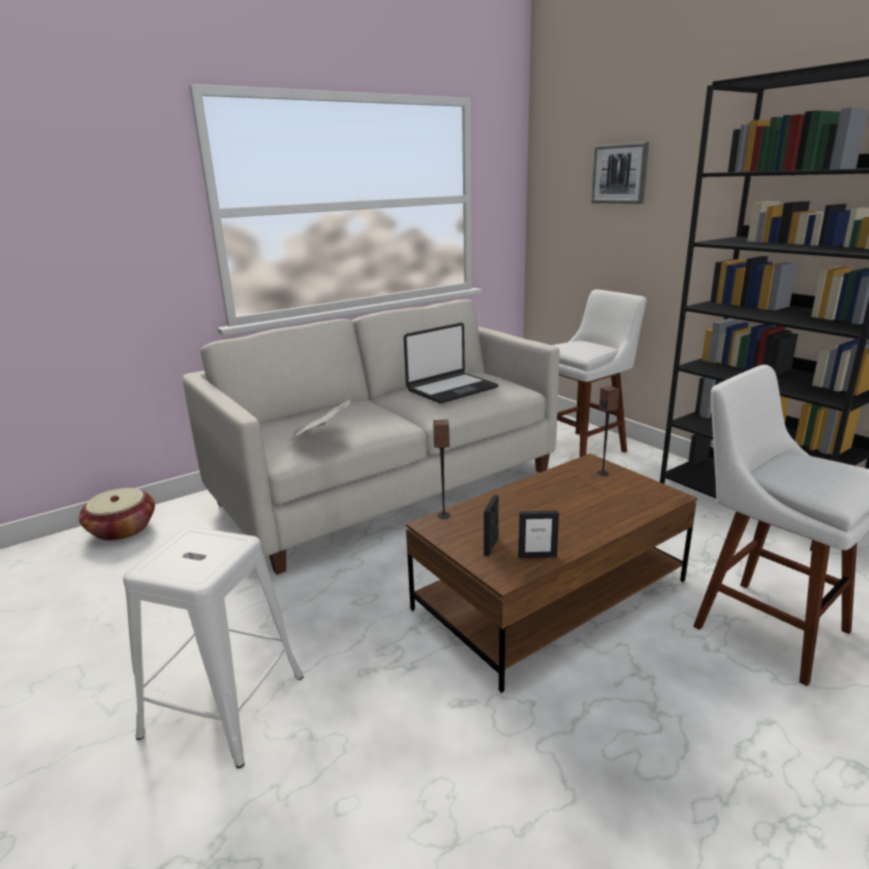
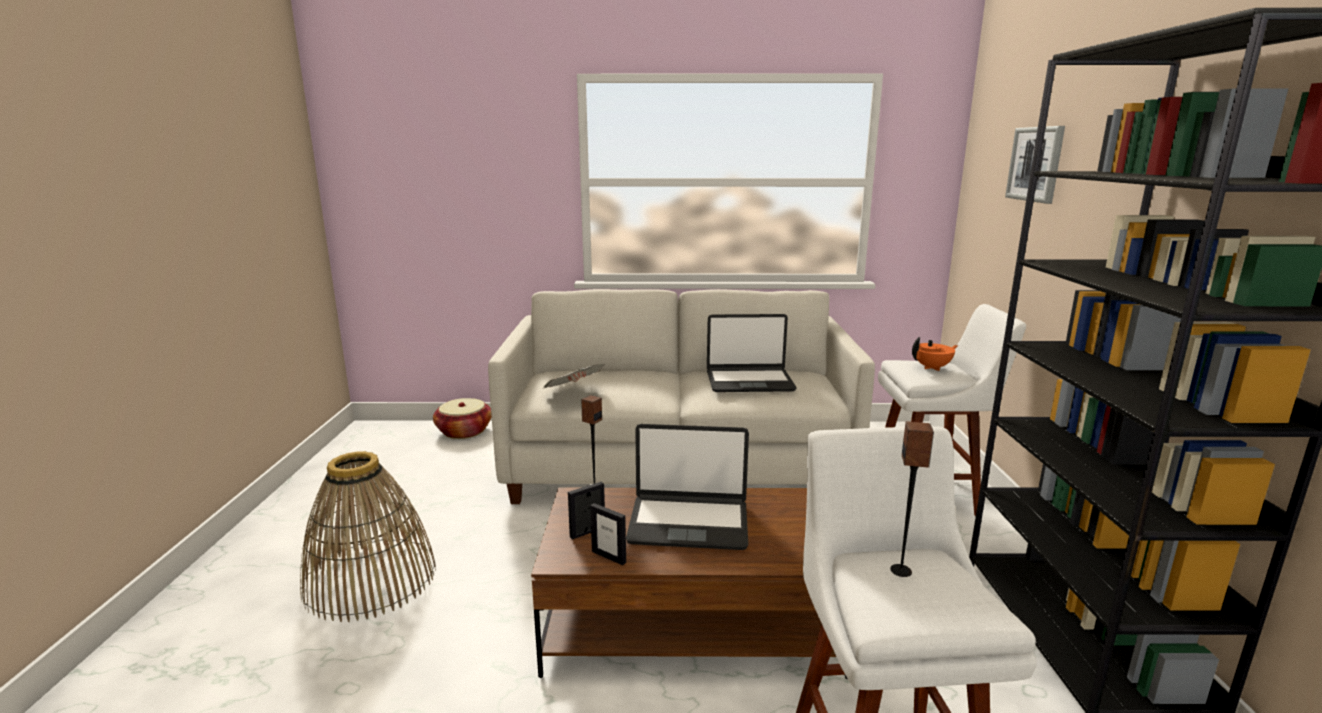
camera: 35 degrees right, 5 degrees down
(224, 705) = (371, 580): white stool -> basket
(549, 509) = (688, 523): none -> laptop
(581, 345) = (932, 368): none -> orange teapot
(603, 473) = (798, 511): speaker -> speaker (901, 571)

